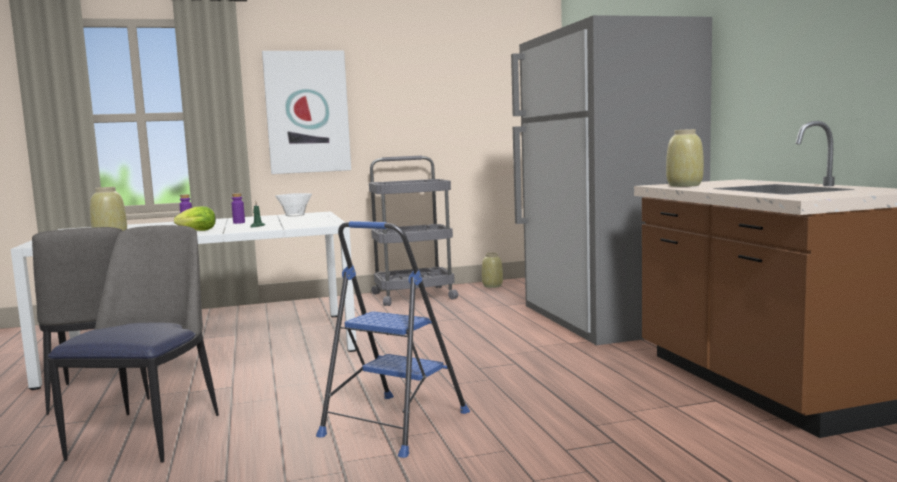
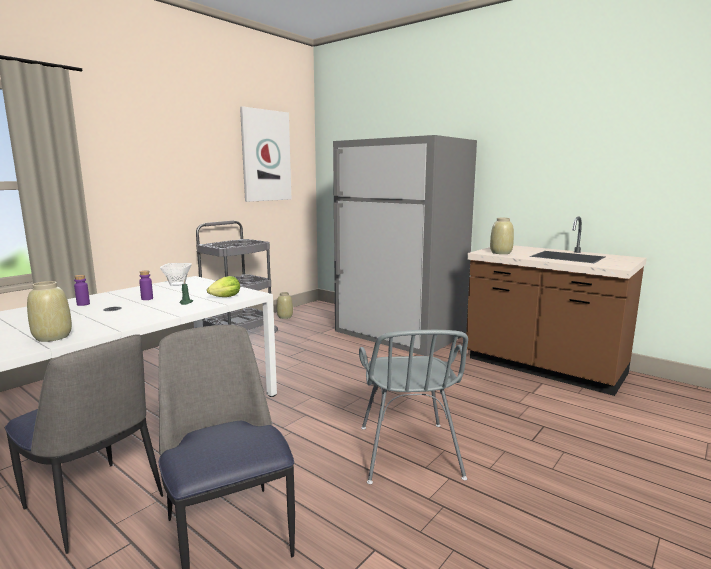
camera: 35 degrees left, 5 degrees up
(195, 231) = (135, 316): lettuce -> lettuce (224, 298)
(307, 112) = (138, 183): picture -> picture (265, 156)
(392, 424) = (409, 454): blue step ladder -> grey chair

